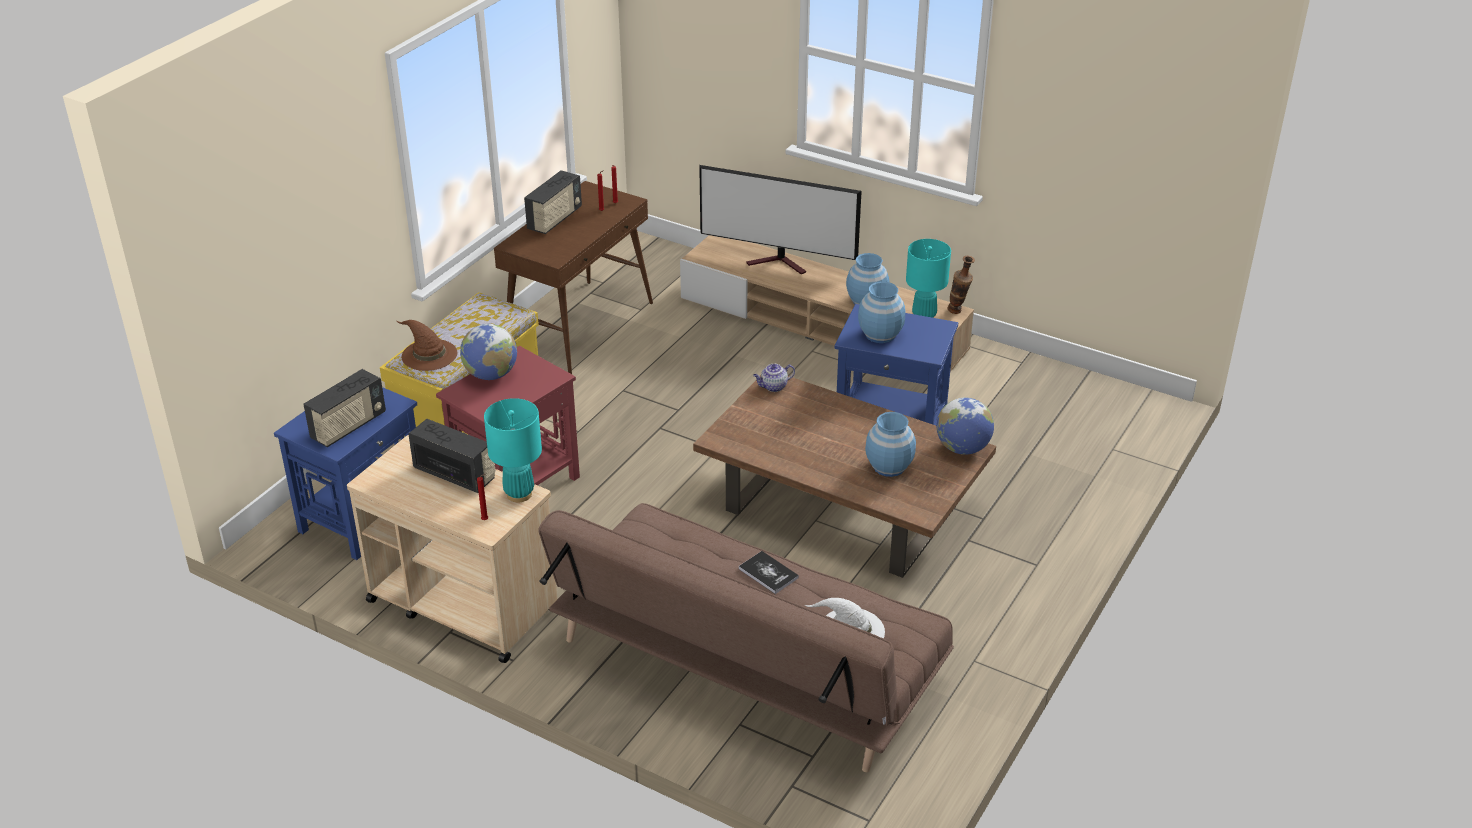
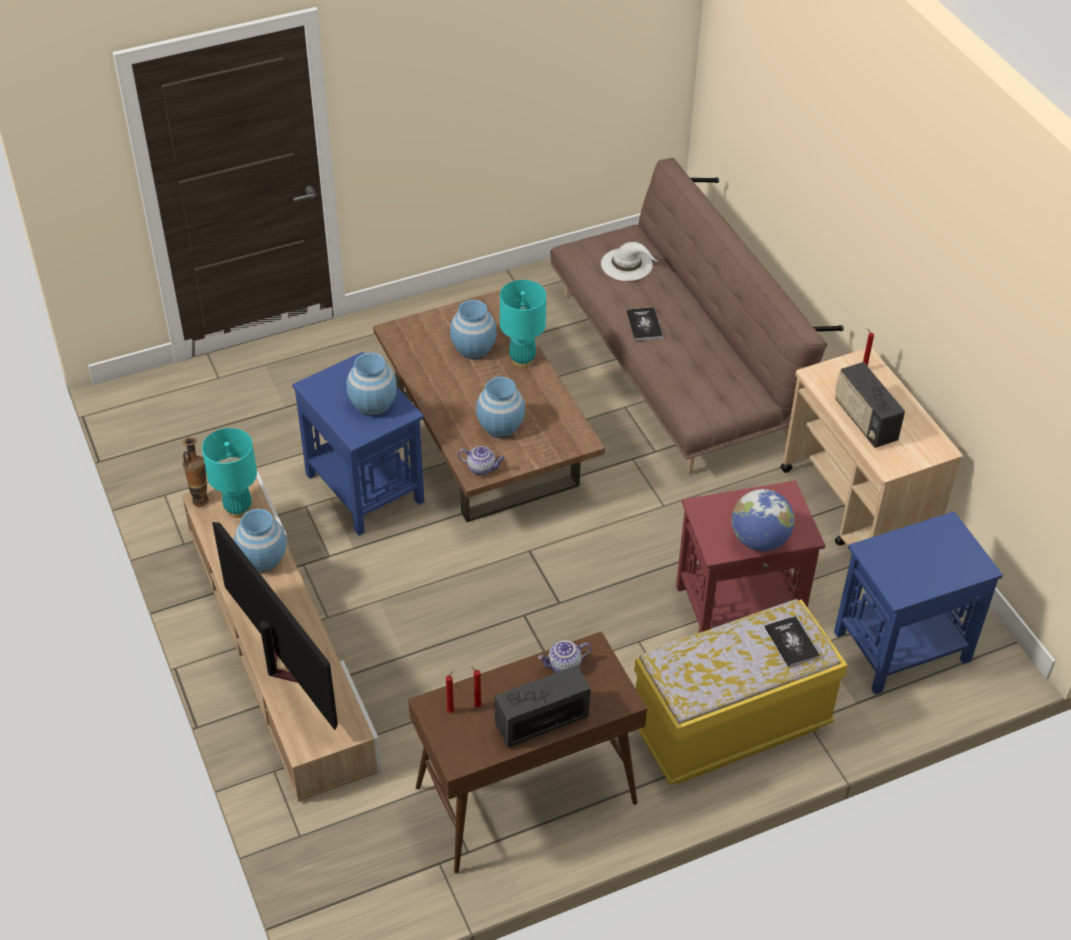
camera: 145 degrees left, 10 degrees up
(348, 426) = (927, 545): radio -> none
(428, 354) = (791, 642): brown hat -> book
(519, 494) = (822, 378): turquoise table lamp -> turquoise table lamp (522, 360)
(566, 245) = (564, 666): none -> teapot
(793, 420) = (500, 426): none -> blue vase
(962, 448) = (401, 335): globe -> none

